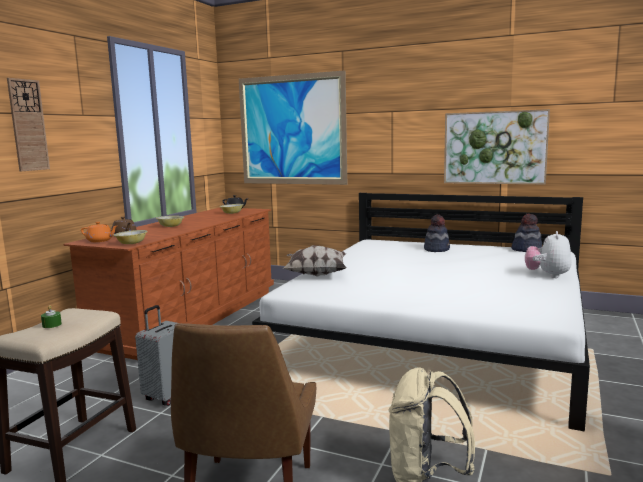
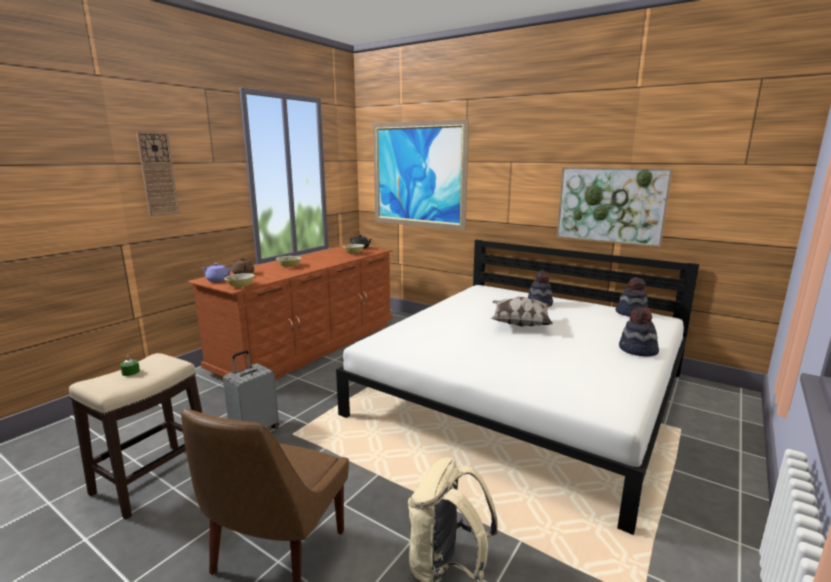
camera: 10 degrees right, 5 degrees up
(100, 241) = (218, 280): orange teapot -> purple teapot
(315, 274) = (407, 326): pillow -> pillow (519, 324)
(547, 275) = (637, 351): plush toy -> hat

